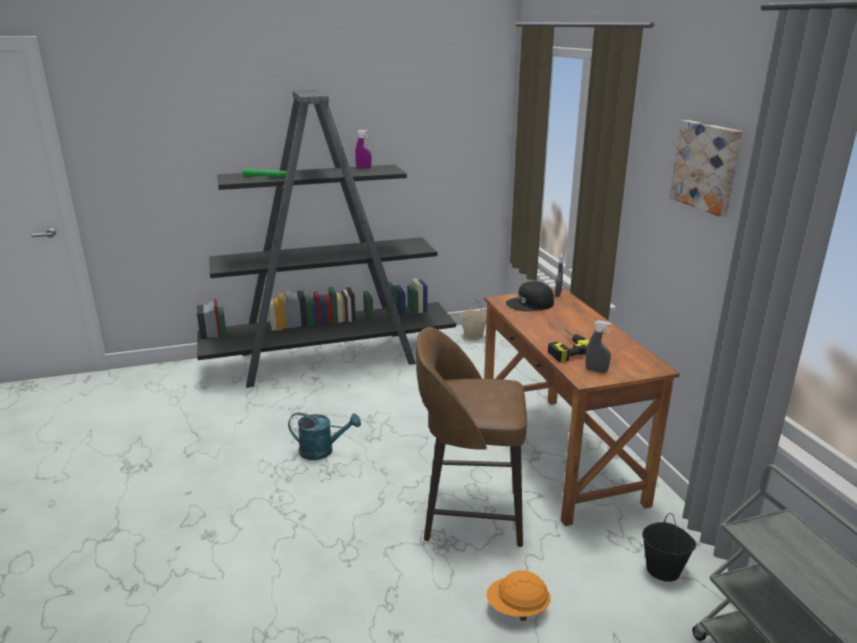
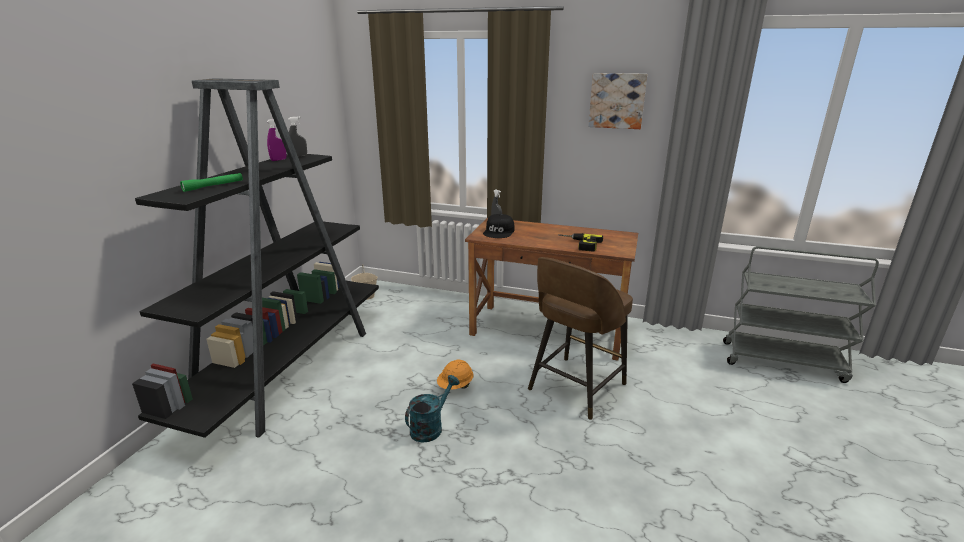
camera: 55 degrees left, 0 degrees up
(517, 609) = (680, 410): orange hard hat -> orange hard hat (455, 386)
(596, 371) = (616, 247): grey spray bottle -> grey spray bottle (299, 156)
(663, 569) = (675, 348): black bucket -> none

